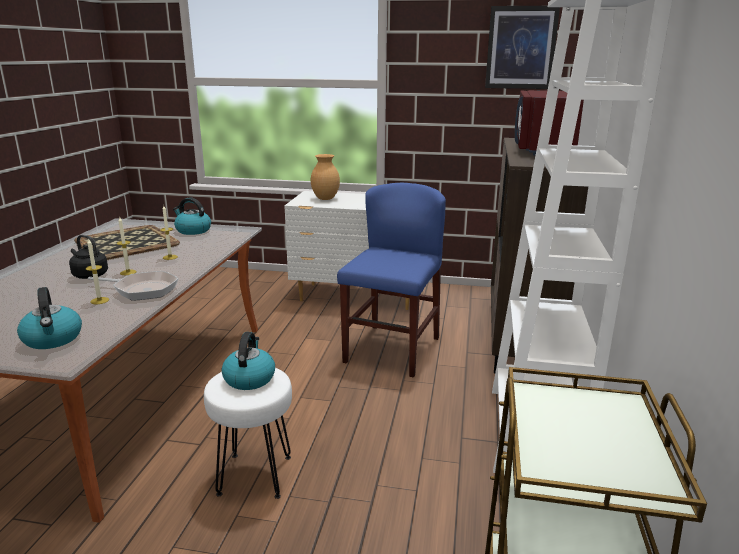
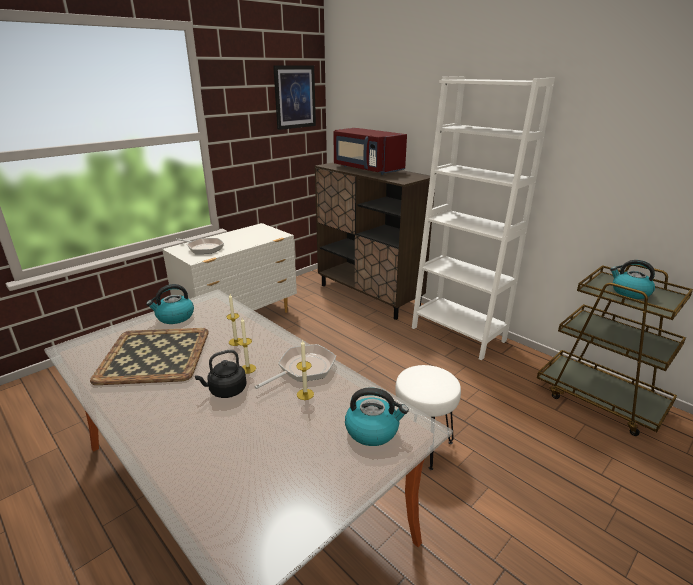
camera: 55 degrees left, 5 degrees up
(249, 378) = (423, 379): kettle -> kettle (629, 292)
(325, 198) = (203, 248): brown vase -> frying pan
(392, 350) = (331, 338): blue chair -> none

